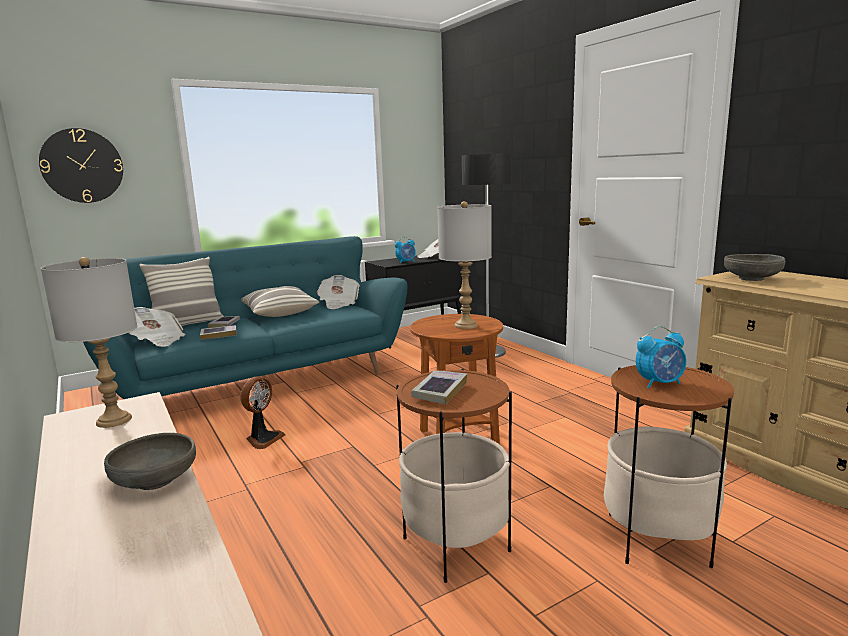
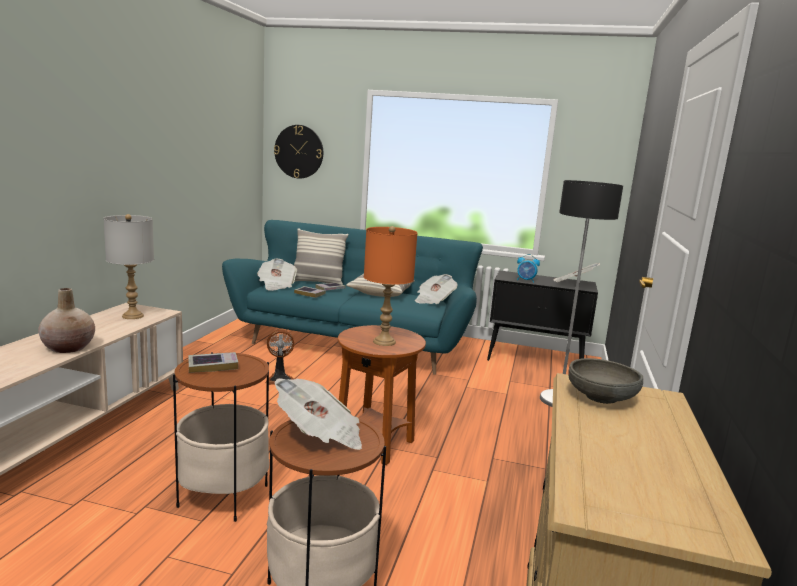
camera: 45 degrees right, 0 degrees up
(155, 481) = (69, 348): grey bowl -> beige vase
(466, 325) = (384, 342): grey table lamp -> orange table lamp
(660, 383) = (320, 435): alarm clock -> newspaper

